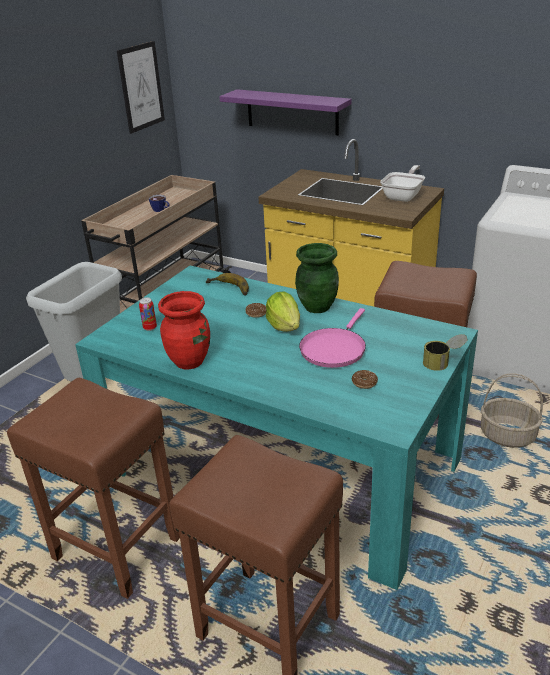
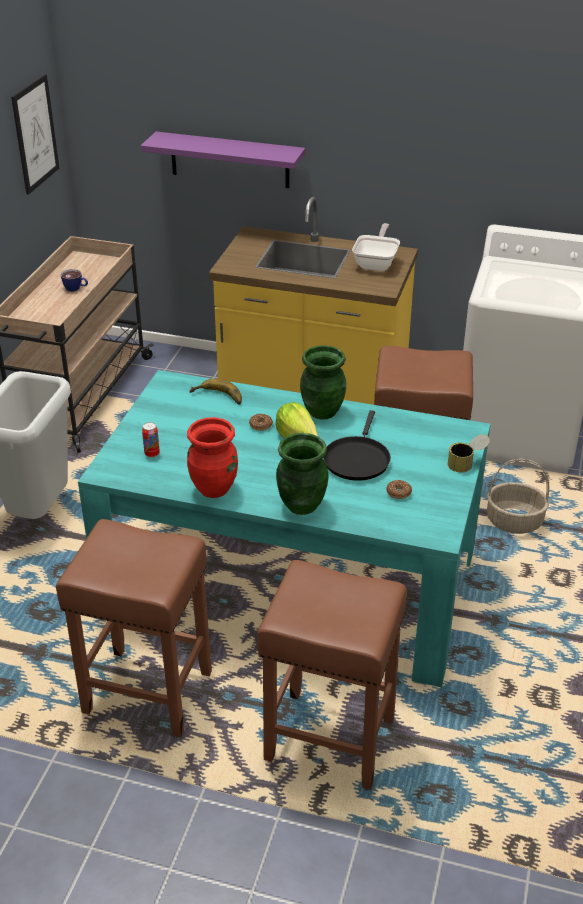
camera: 15 degrees left, 5 degrees up
(264, 384) = (301, 505): none -> green vase
(334, 349) = (357, 459): pink frying pan -> black frying pan

